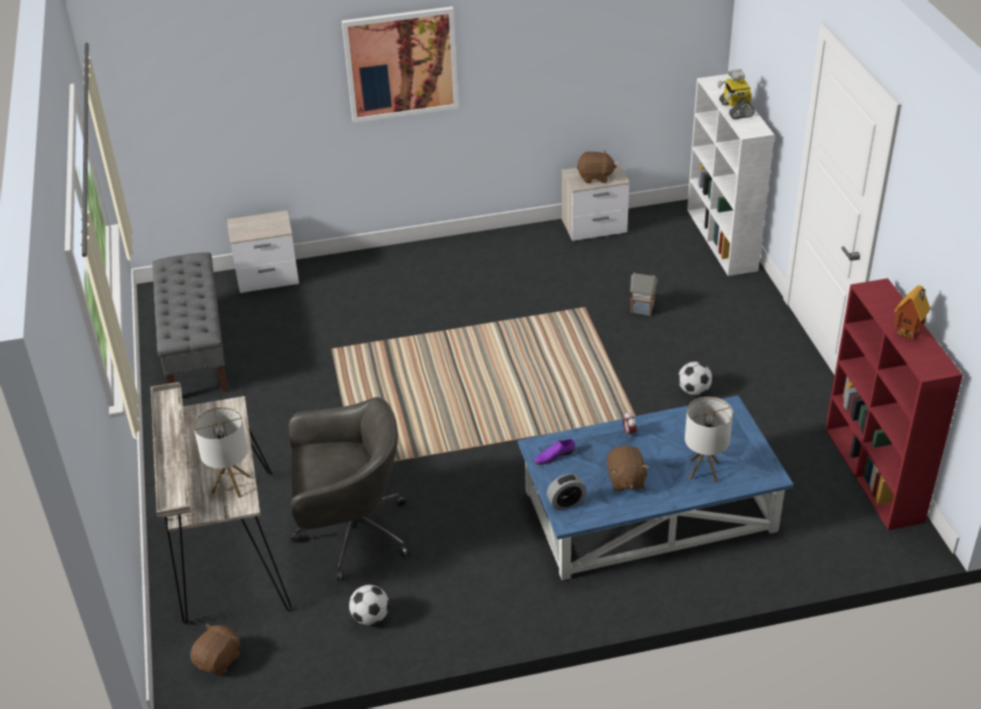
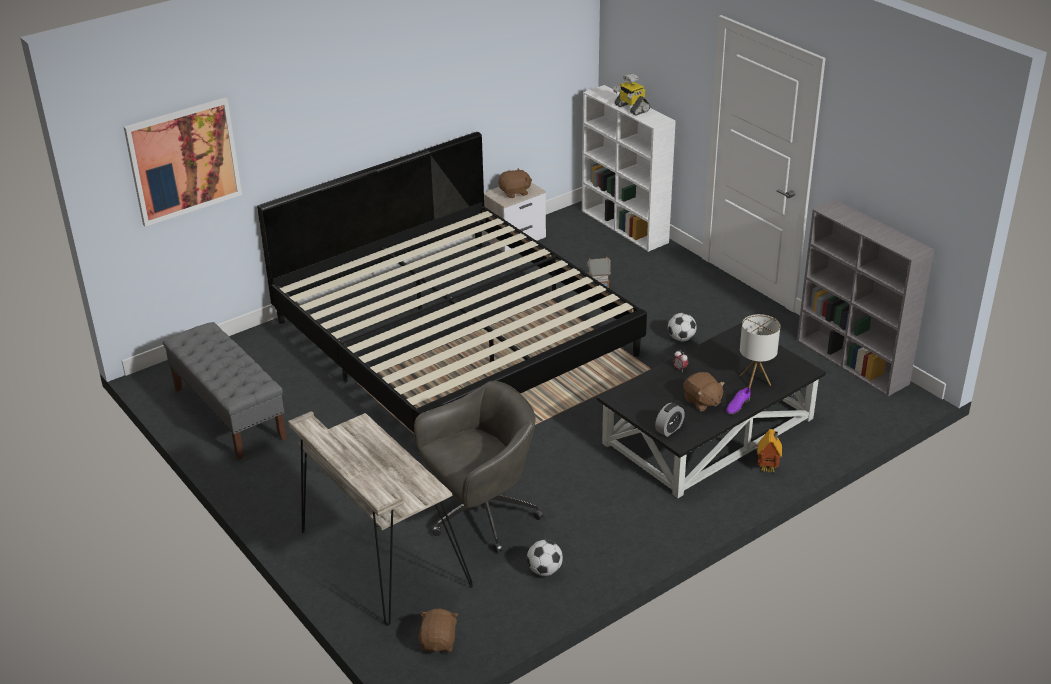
camera: 25 degrees left, 5 degrees down
(231, 485) = (410, 480): table lamp -> none
(269, 277) = (254, 340): nightstand -> none
(401, 64) = (353, 116): picture -> picture (184, 161)
(458, 324) = (455, 337): none -> bed
(554, 456) = (634, 400): purple shoe -> purple shoe (737, 405)
(650, 509) = (708, 430): blue coffee table -> black coffee table
(874, 475) = (853, 362): red bookcase -> grey bookcase
(908, 333) = (878, 231): toy house -> toy house (768, 468)

